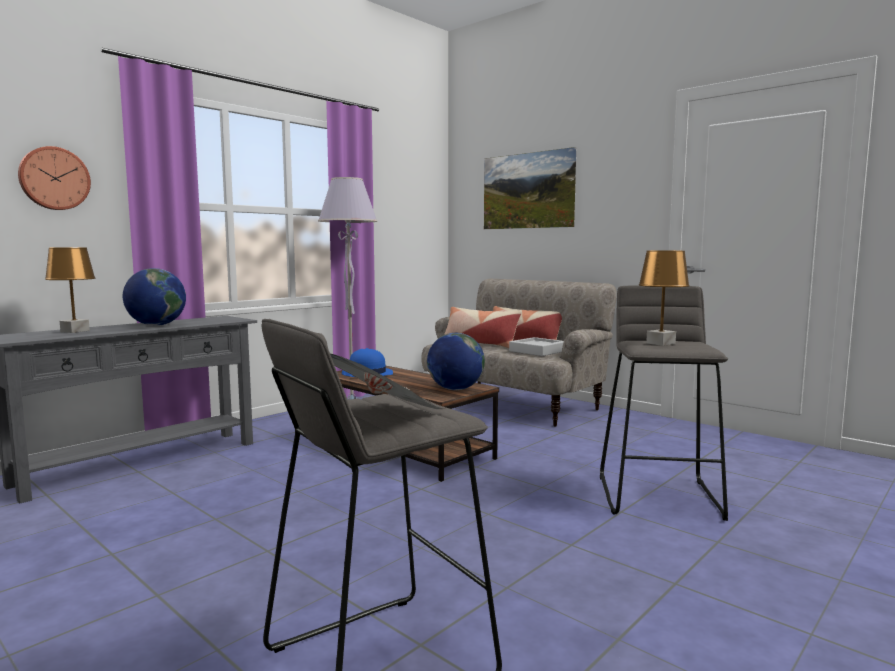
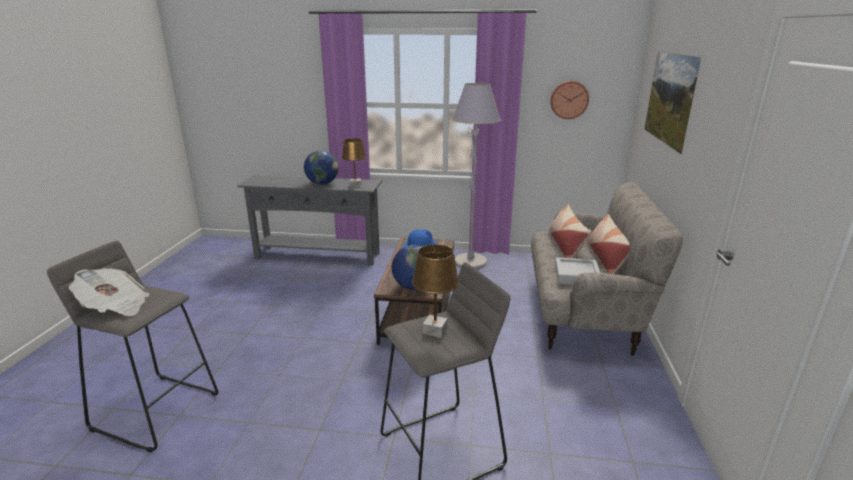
camera: 55 degrees right, 15 degrees up
(54, 178) = (295, 91): wall clock -> wall clock (569, 99)
(75, 331) = (285, 180): brown table lamp -> brown table lamp (355, 185)

